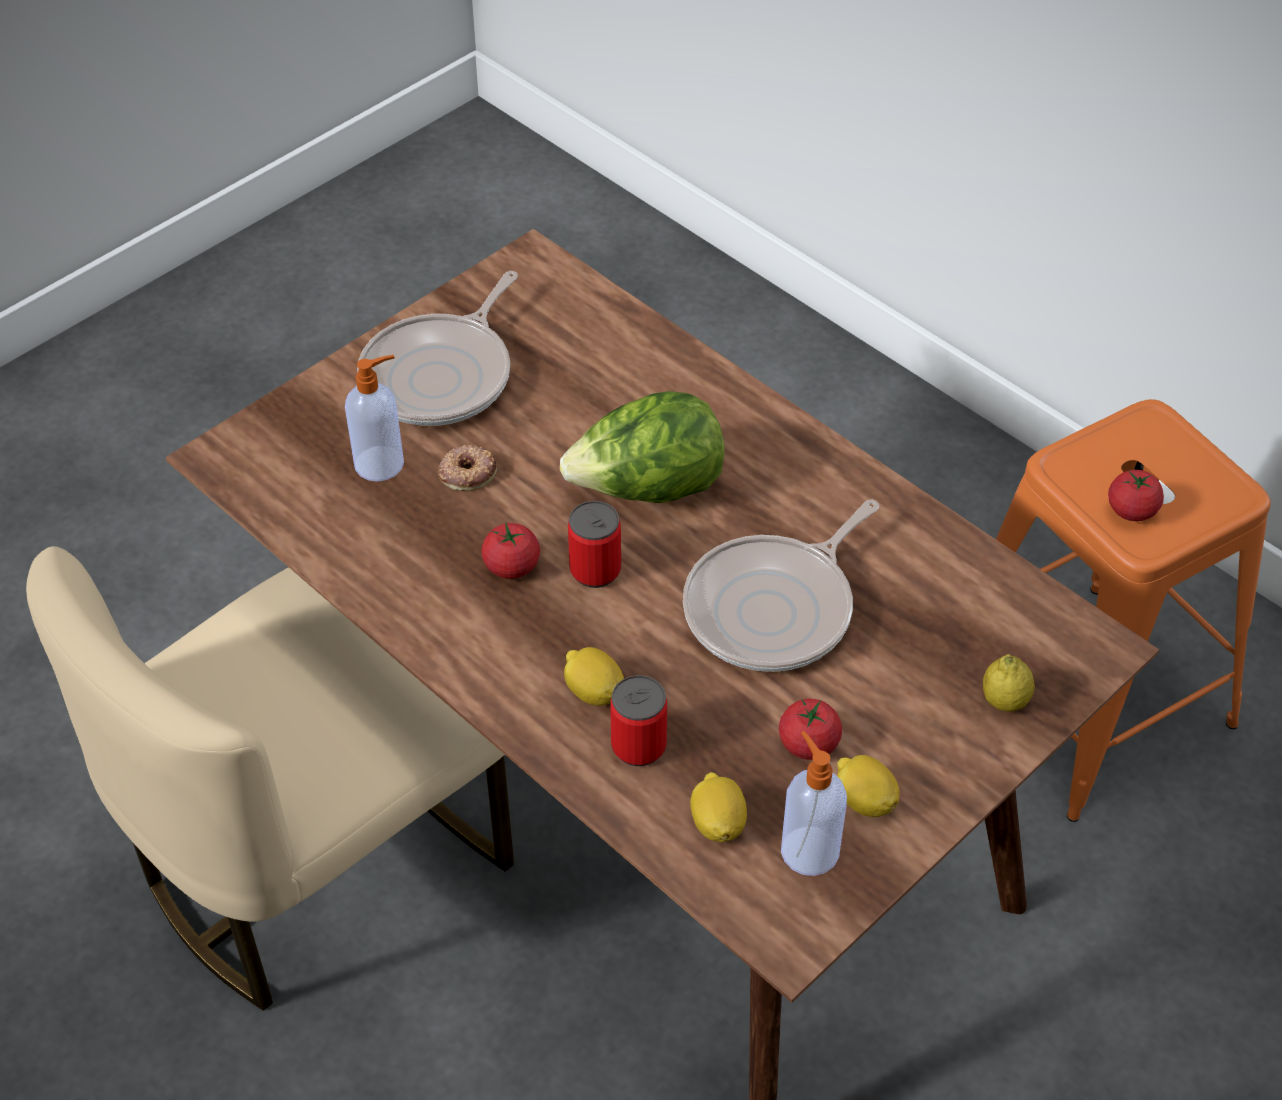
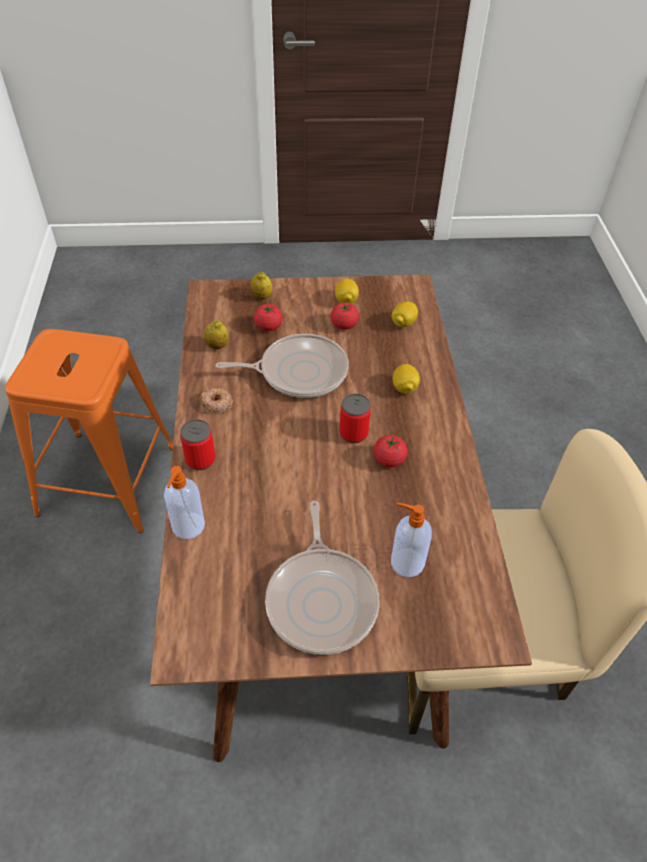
camera: 140 degrees left, 0 degrees up
(442, 375) = (322, 599): frying pan -> frying pan turned 105 degrees clockwise
(467, 472) = (365, 523): donut -> donut (216, 403)
(638, 746) = (406, 360): can -> can (200, 459)
(648, 489) = (289, 453): lettuce -> none
(808, 849) = (381, 300): soap dispenser -> soap dispenser (187, 527)
(940, 566) = (217, 346): none -> lemon
(1131, 510) = (94, 357): tomato -> tomato (268, 327)

